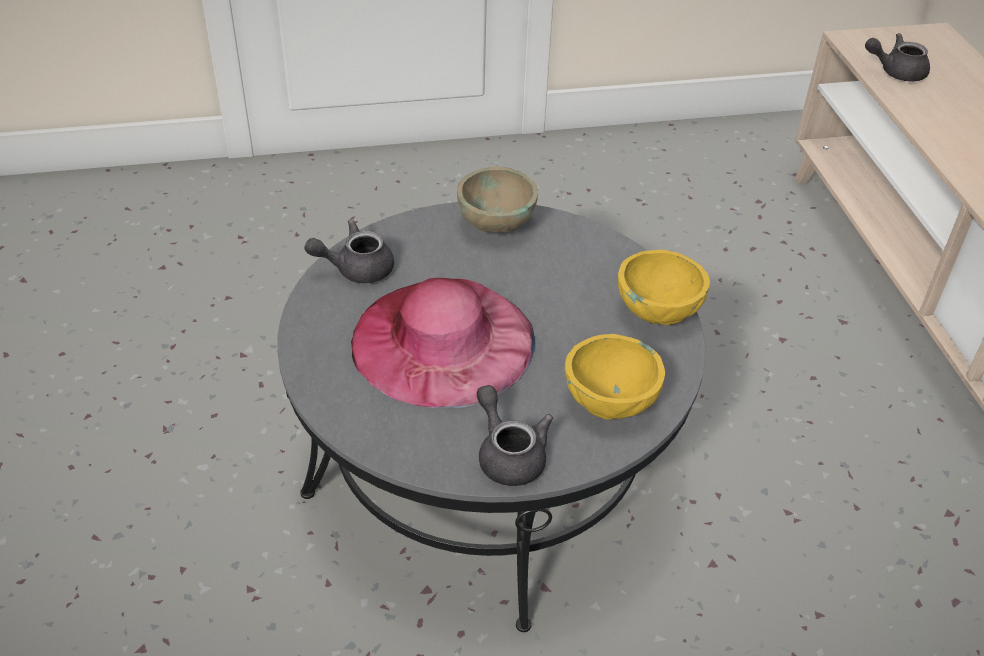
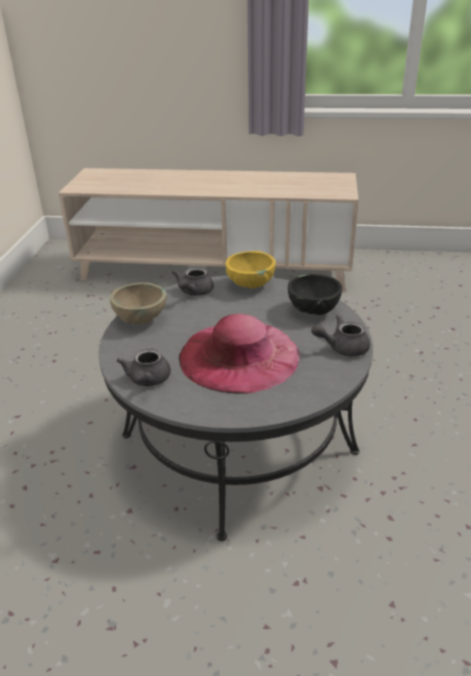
camera: 70 degrees left, 10 degrees down
(610, 403) = (314, 311): yellow bowl -> black bowl
(895, 72) = (113, 186): grey teapot -> grey teapot (193, 292)

